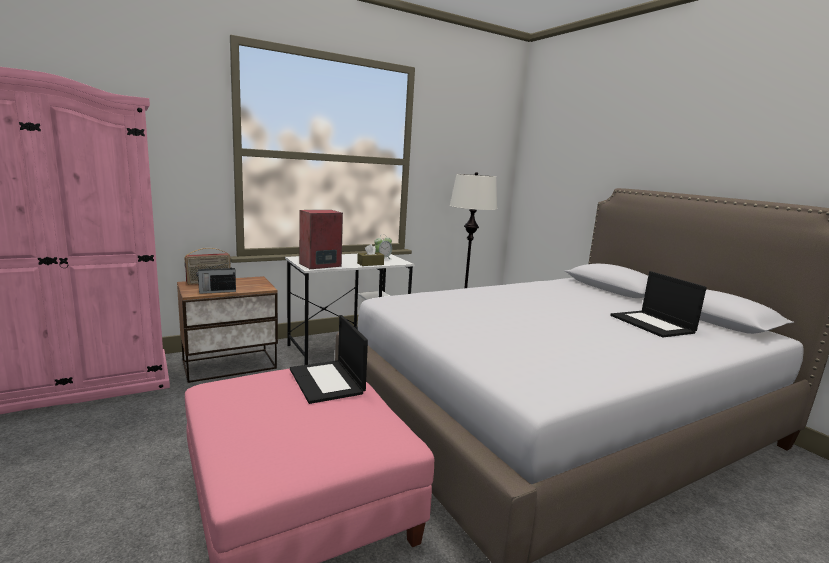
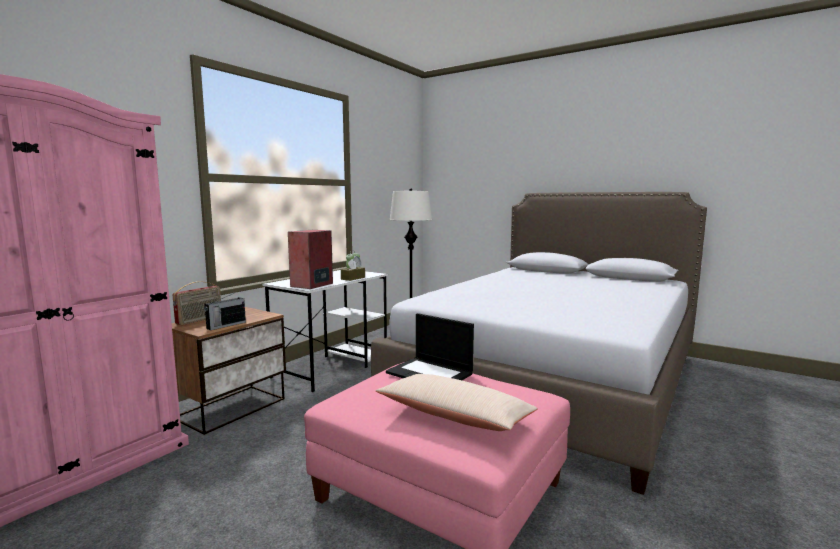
camera: 25 degrees left, 5 degrees down
(275, 434) = (455, 416): none -> beige pillow
(653, 324) = (608, 285): laptop -> none

